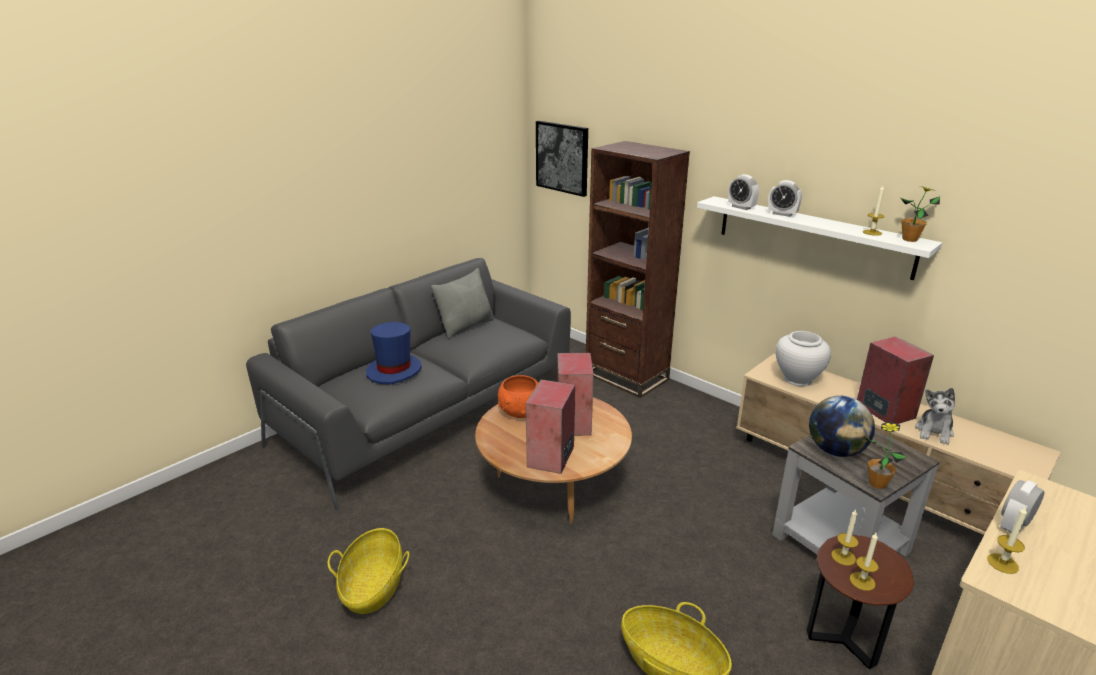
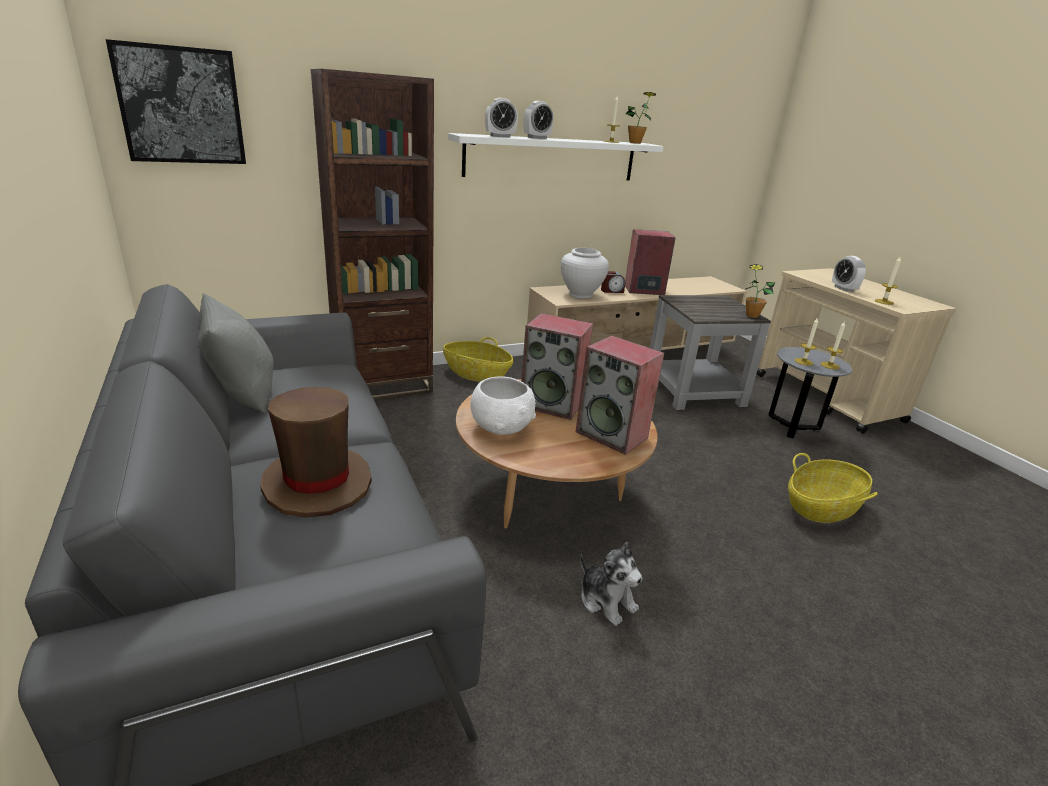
camera: 70 degrees left, 0 degrees up
(373, 587) = (689, 717): basket -> basket (477, 374)
(394, 371) = (318, 483): blue hat -> brown hat
(521, 412) = (502, 427): orange bowl -> white bowl
(835, 450) = (706, 312): globe -> none
(843, 393) = (612, 291): none -> alarm clock
(844, 640) = (792, 428): brown side table -> grey side table
(934, 432) = (678, 289): plush toy -> plush toy (606, 600)

